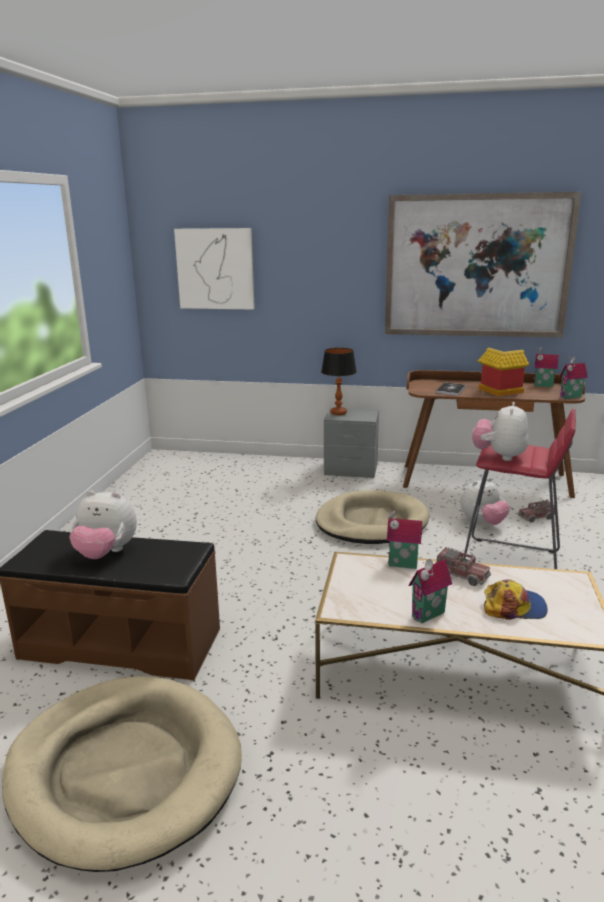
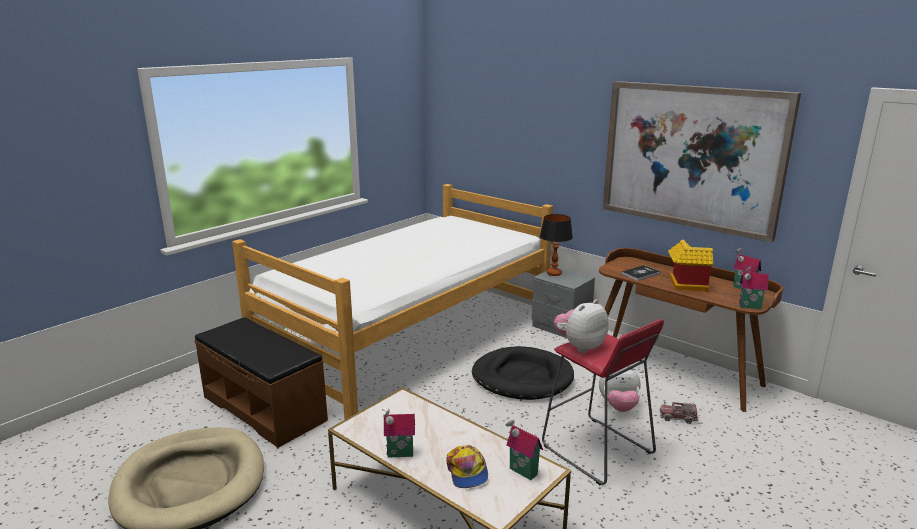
camera: 30 degrees right, 0 degrees up
(106, 553) = (255, 343): plush toy -> none
(212, 516) = (411, 337): none -> bed
(215, 269) = (479, 131): picture -> none
(371, 522) = (522, 377): beige dog bed -> black dog bed
(402, 565) = (433, 413): toy house -> toy house (522, 472)
(461, 575) = (464, 435): toy truck -> none
(514, 607) = (467, 472): cap -> cap turned 45 degrees clockwise

